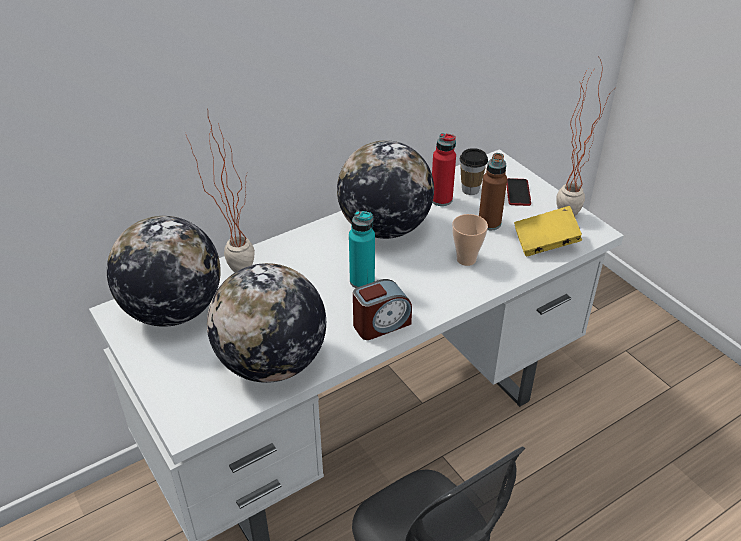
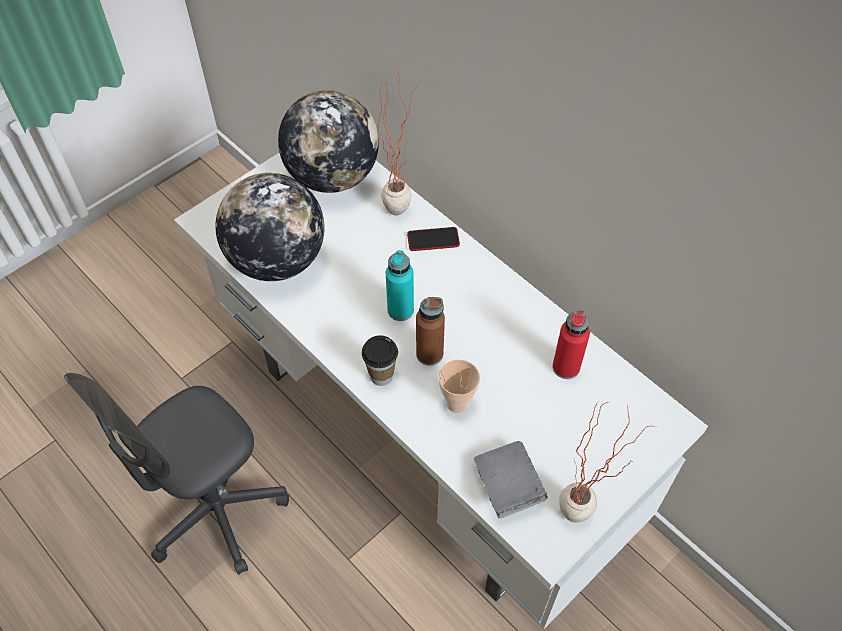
camera: 80 degrees right, 15 degrees up
(381, 324) = (339, 335): alarm clock -> none
(384, 228) = (494, 317): globe -> none
(470, 190) = (597, 397): cup -> cup (381, 376)
(489, 223) = (532, 422): brown bottle -> brown bottle (429, 354)
(518, 193) = (608, 452): phone -> phone (433, 240)
(545, 243) = (507, 487): yellow book -> grey book

